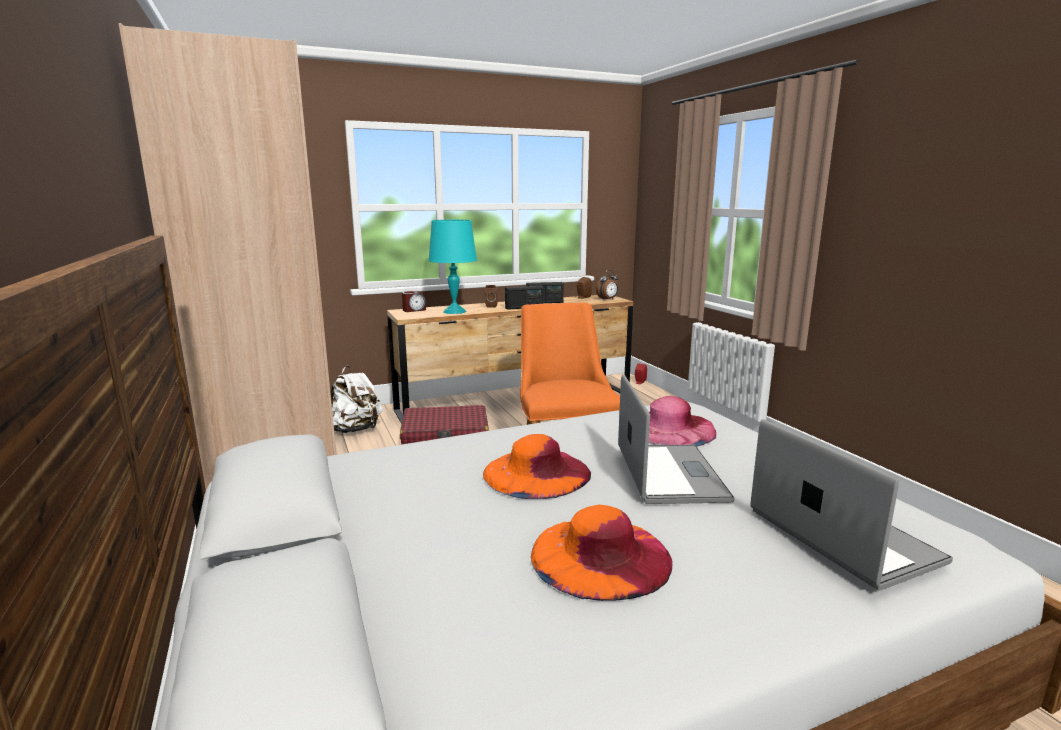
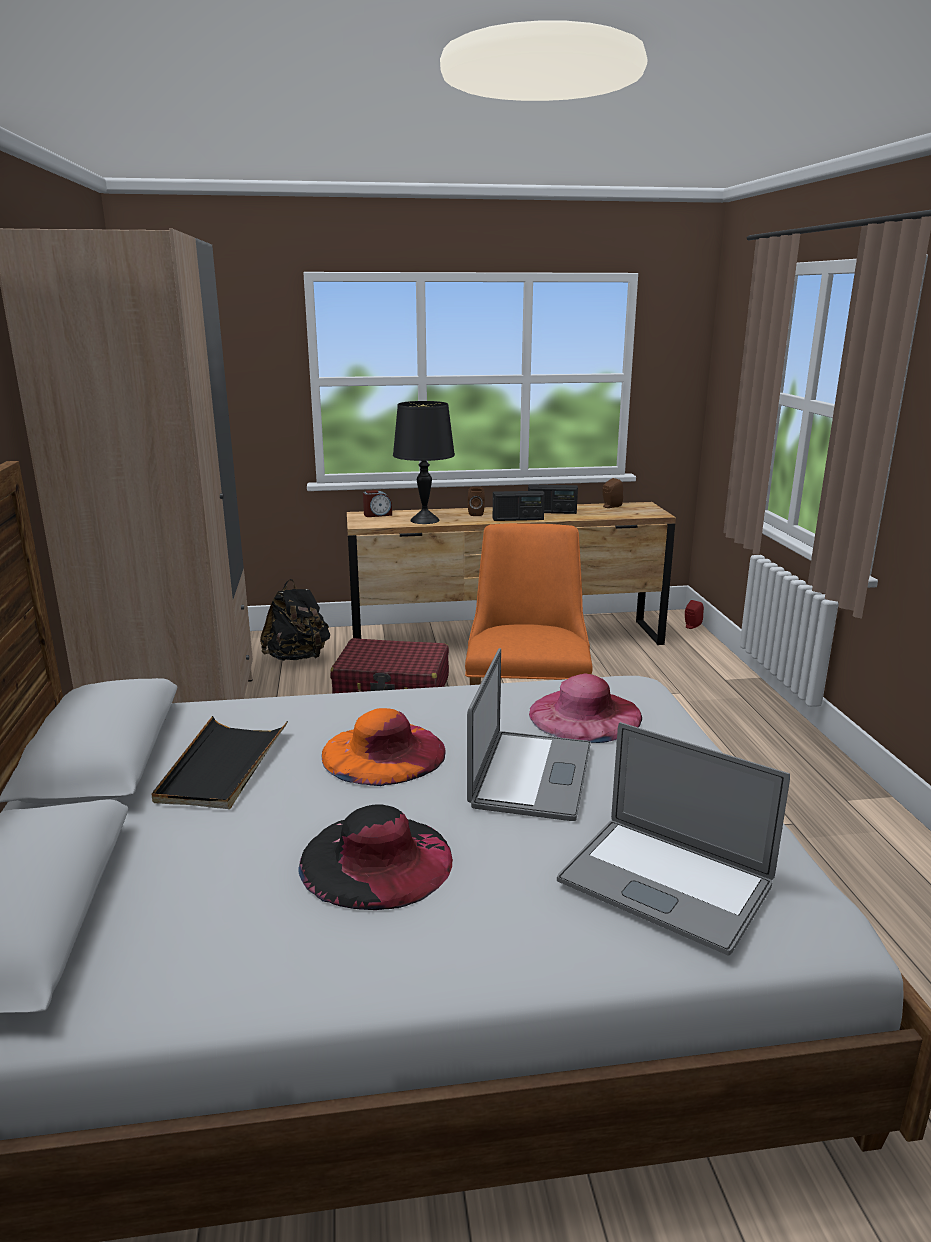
camera: 15 degrees right, 5 degrees up
(355, 430) = (298, 658): white backpack -> black backpack
(401, 501) = (222, 766): none -> black tray
(454, 311) = (424, 520): turquoise table lamp -> black table lamp
(600, 556) = (376, 859): orange hat -> black hat
(607, 299) = (642, 512): alarm clock -> none
(842, 536) = (664, 882): laptop -> laptop turned 135 degrees clockwise

